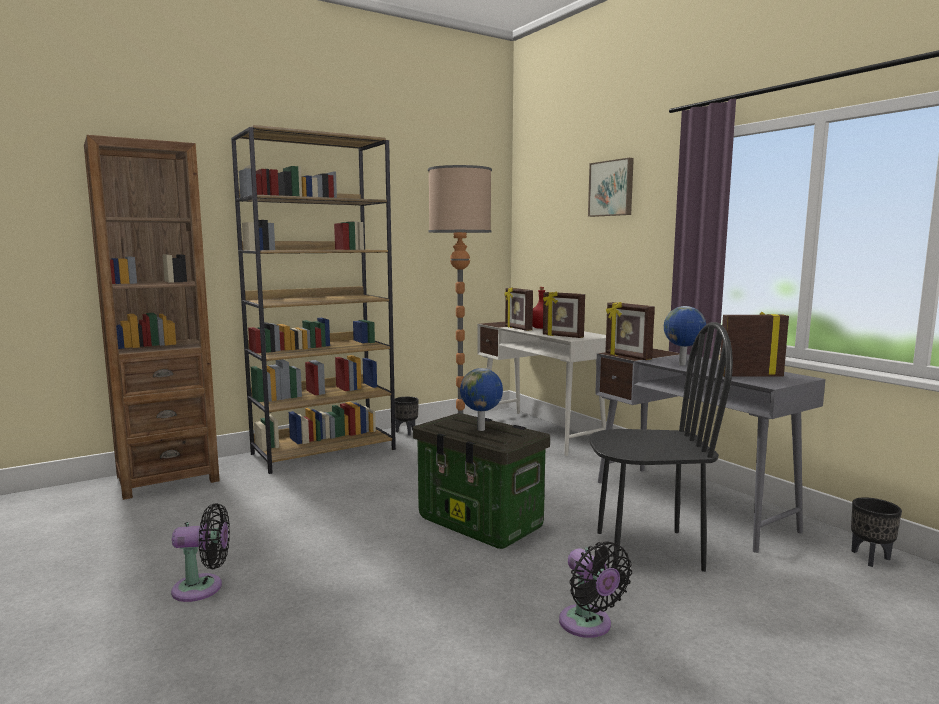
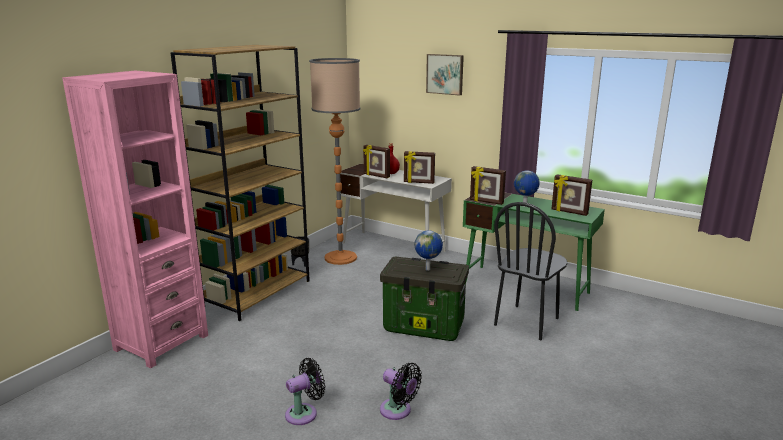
camera: 25 degrees left, 10 degrees up
(167, 478) = (161, 342): brown bookcase -> pink bookcase
(588, 625) = (534, 373): black fan -> black fan (398, 411)
(648, 550) = (527, 322): black chair -> black chair turned 150 degrees clockwise
(691, 505) = (526, 287): grey desk -> green desk
(750, 376) = (569, 212): picture frame -> picture frame turned 120 degrees counterclockwise
(871, 558) = (627, 301): black planter -> none

